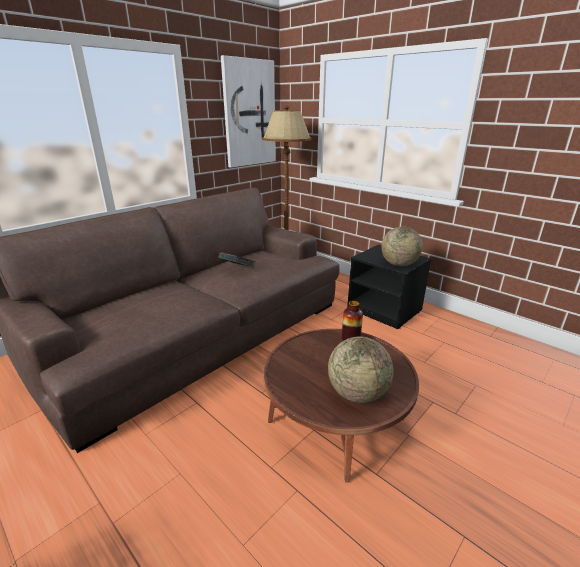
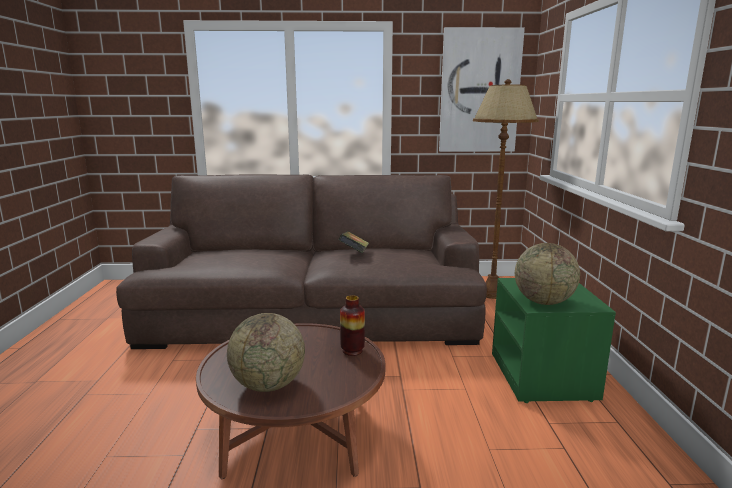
camera: 45 degrees right, 10 degrees down
(385, 309) = (544, 377): black nightstand -> green nightstand

